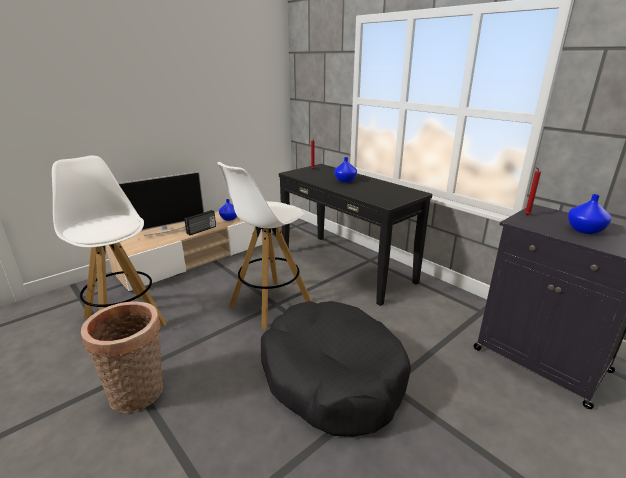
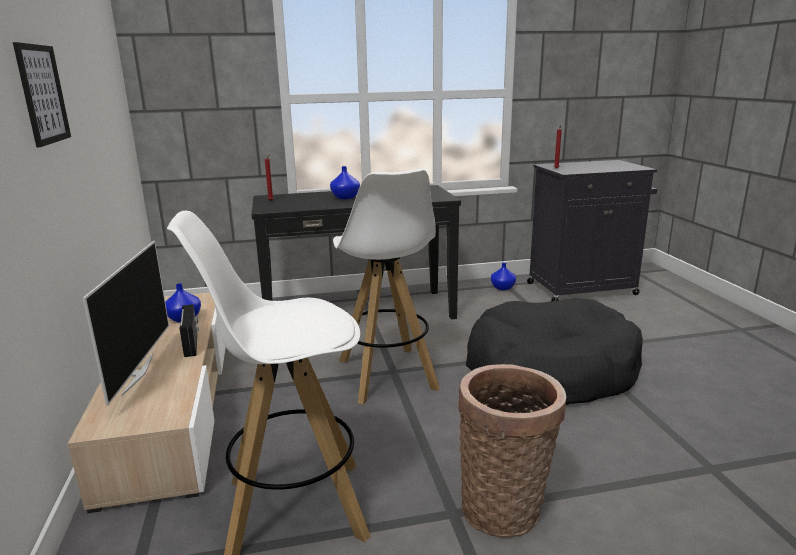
camera: 60 degrees left, 5 degrees down
(151, 90) = (42, 94): none -> picture
(585, 230) = (596, 166): blue vase -> blue vase (502, 288)

